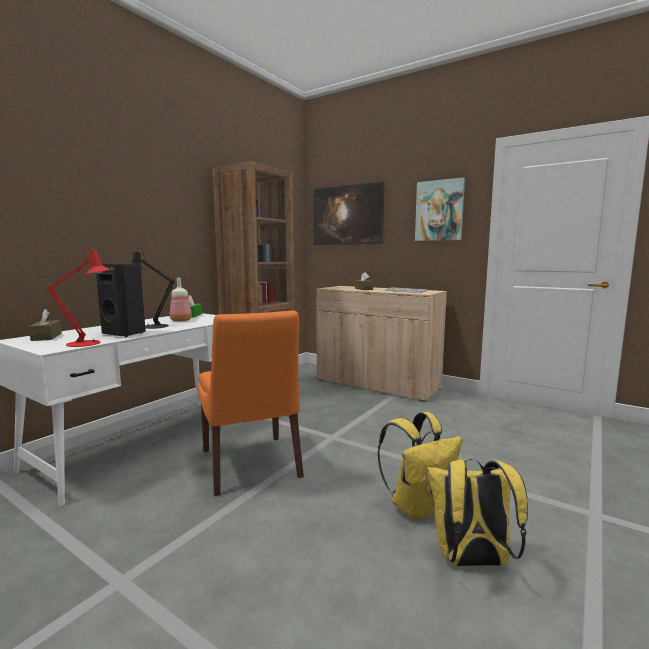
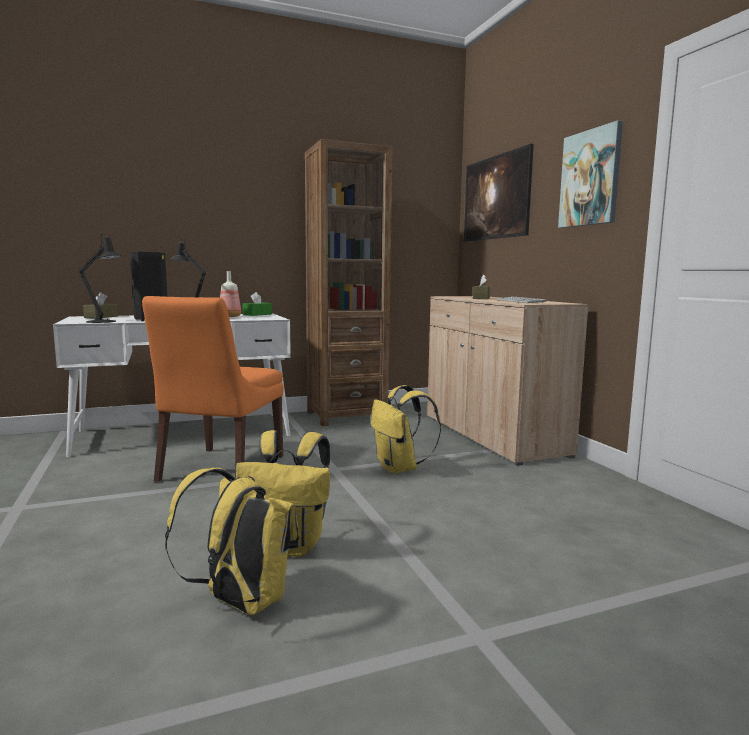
camera: 35 degrees right, 0 degrees up
(88, 343) = (104, 321): red table lamp -> black table lamp
(370, 423) = (400, 468): none -> yellow backpack

